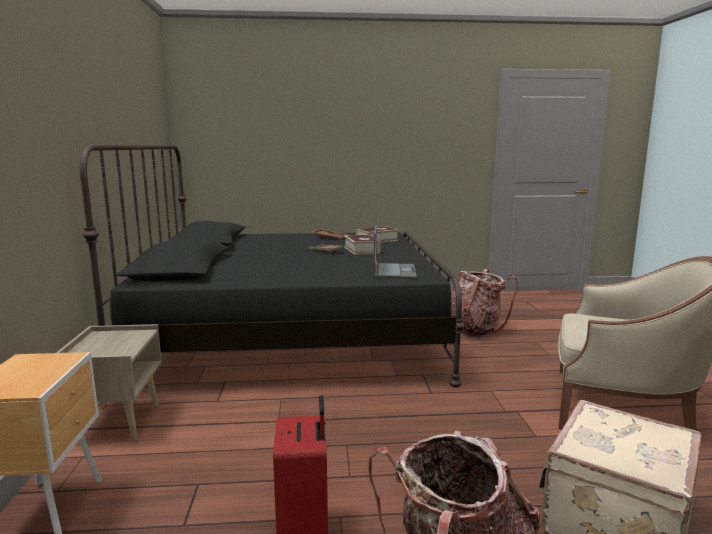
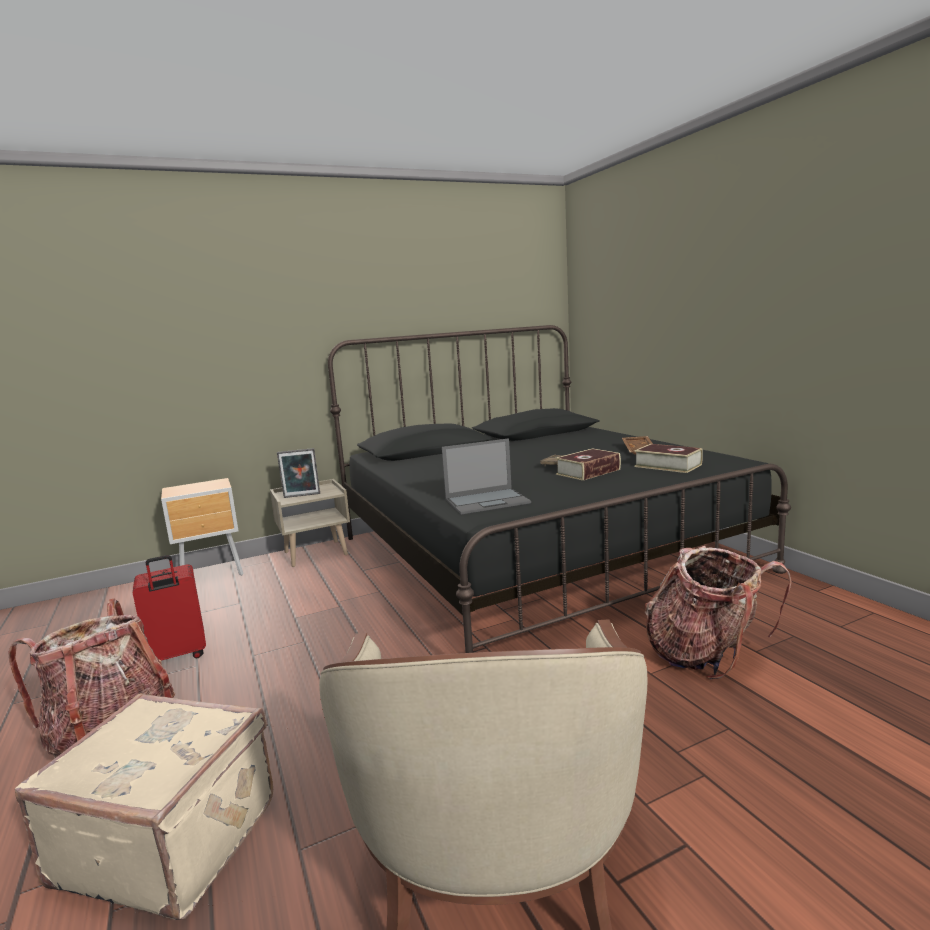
camera: 70 degrees right, 0 degrees up
(116, 347) = (302, 496): none -> picture frame

